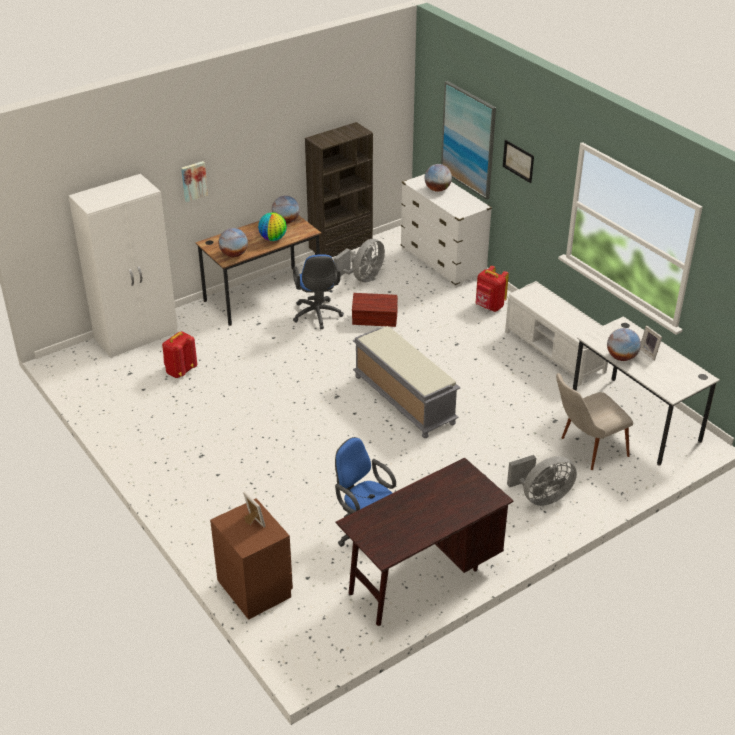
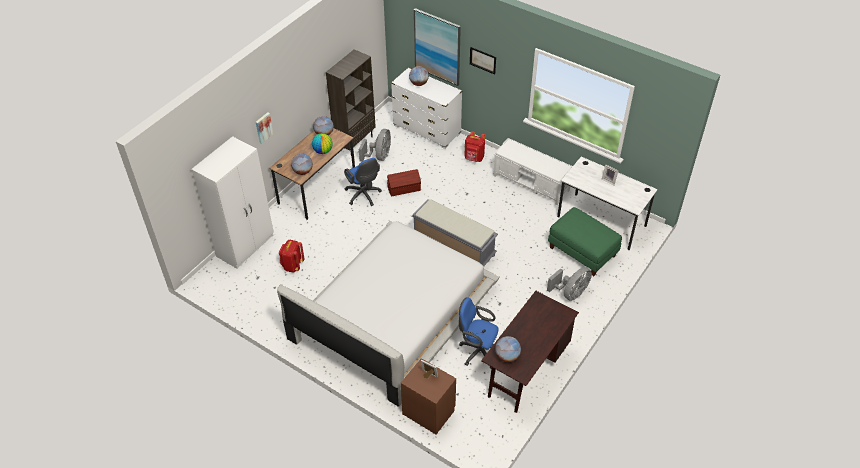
camera: 20 degrees left, 10 degrees up
(277, 457) = (393, 313): none -> white bed
(585, 450) = (581, 252): beige chair -> green ottoman
(621, 357) = (594, 188): globe -> globe (507, 356)

